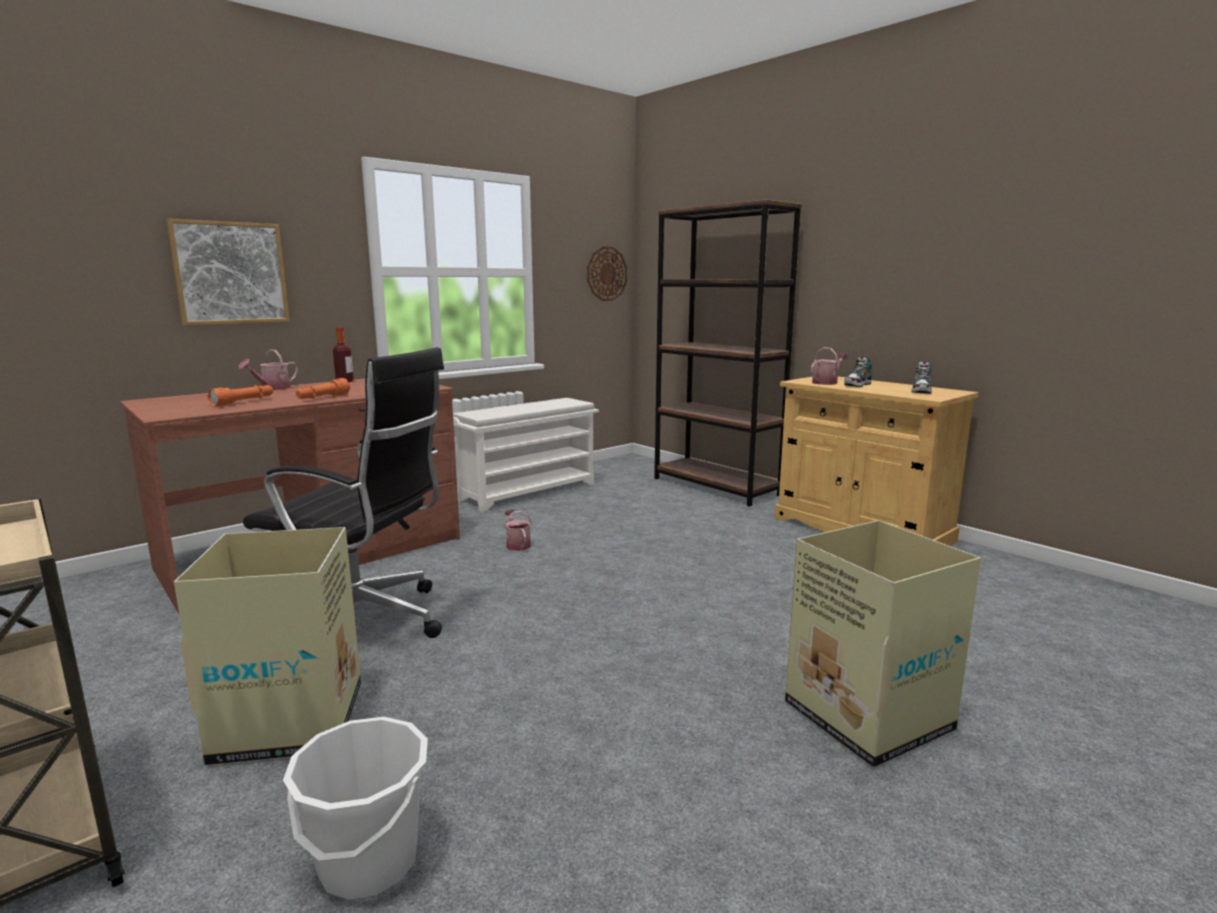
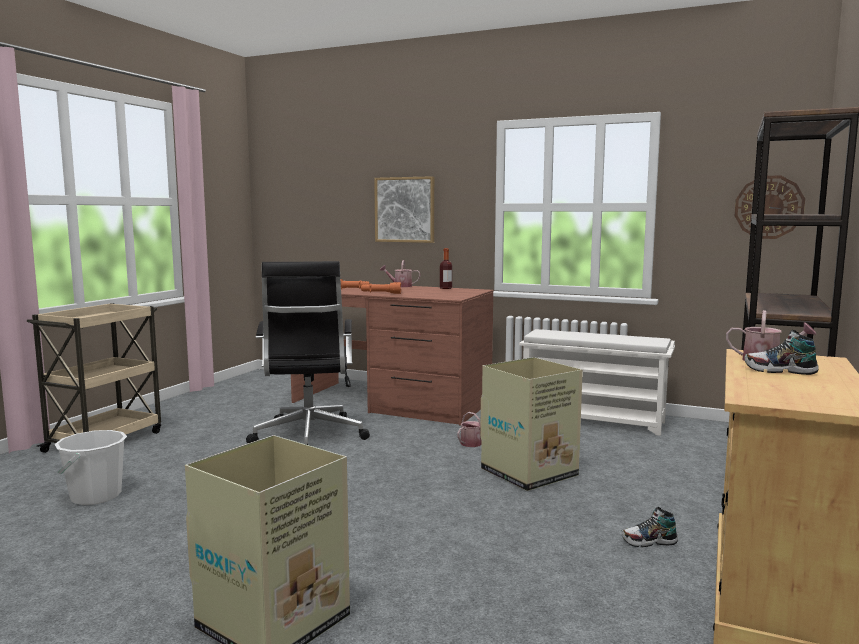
camera: 65 degrees right, 5 degrees down
(291, 720) = (202, 452): cardboard box -> cardboard box (530, 473)
(921, 391) = (802, 394): shoe -> shoe (649, 542)

